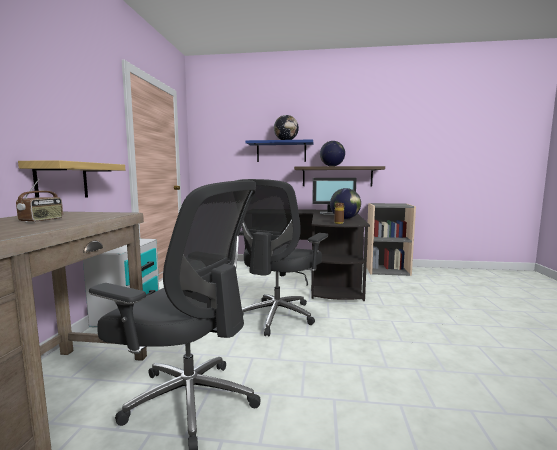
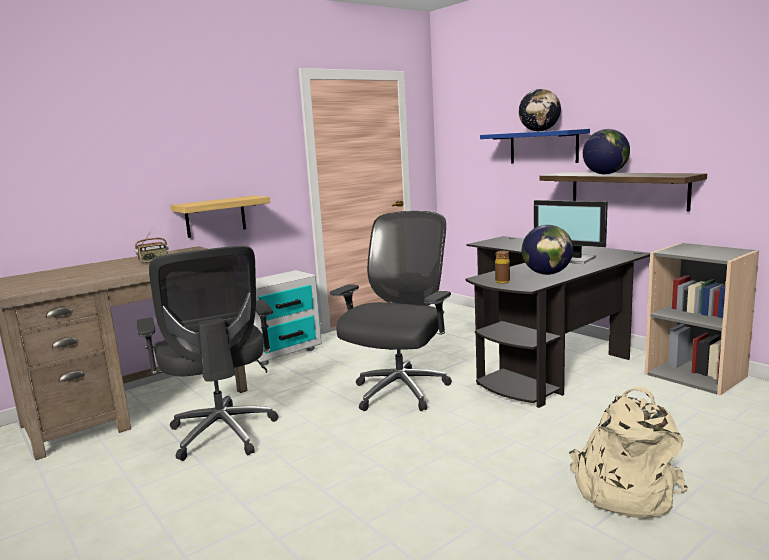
camera: 45 degrees right, 5 degrees up
(277, 316) = (400, 391): office chair -> office chair turned 135 degrees clockwise
(473, 325) = (622, 490): none -> beige backpack

